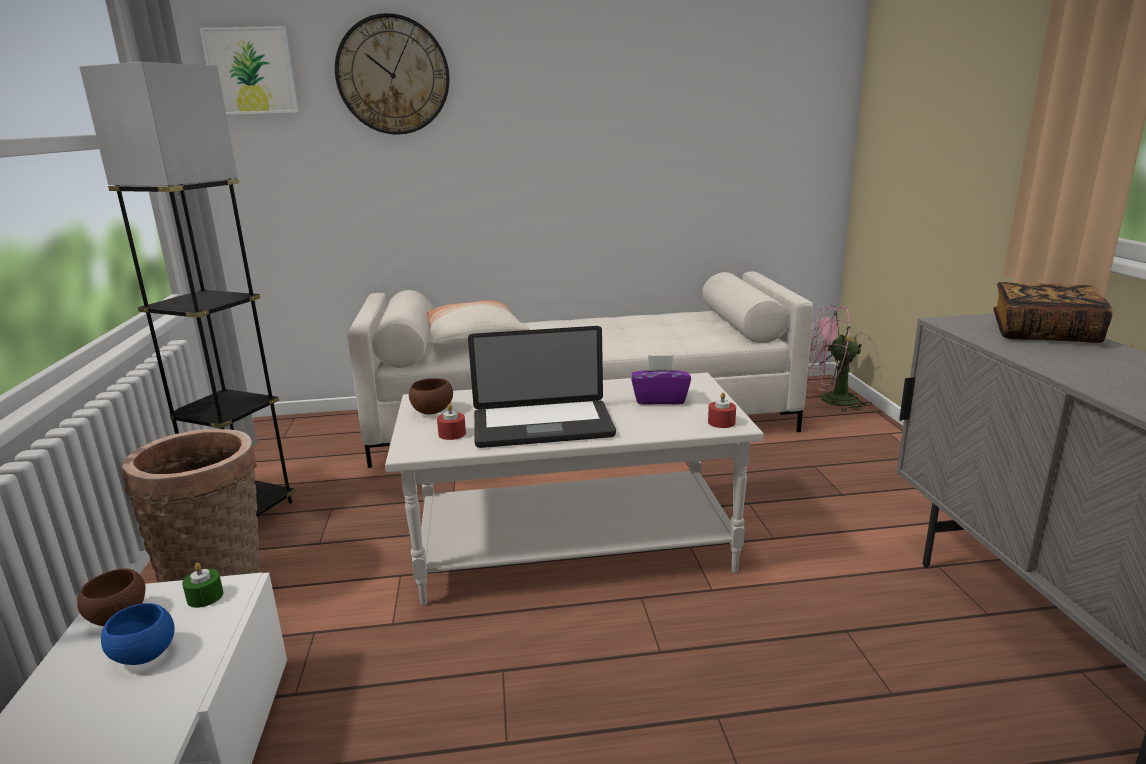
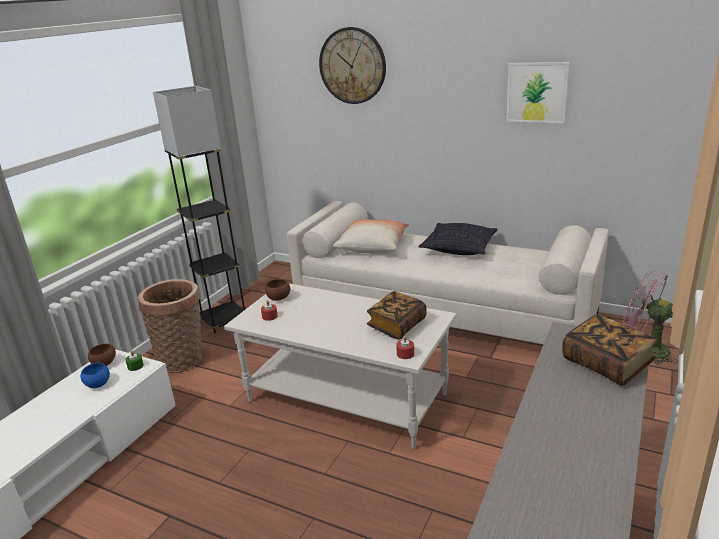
camera: 35 degrees right, 5 degrees up
(251, 71) = (278, 62): picture -> picture (537, 92)
(542, 426) = (314, 325): laptop -> none
(592, 325) = (459, 248): none -> pillow
(660, 399) = (397, 325): purple tissue box -> book

